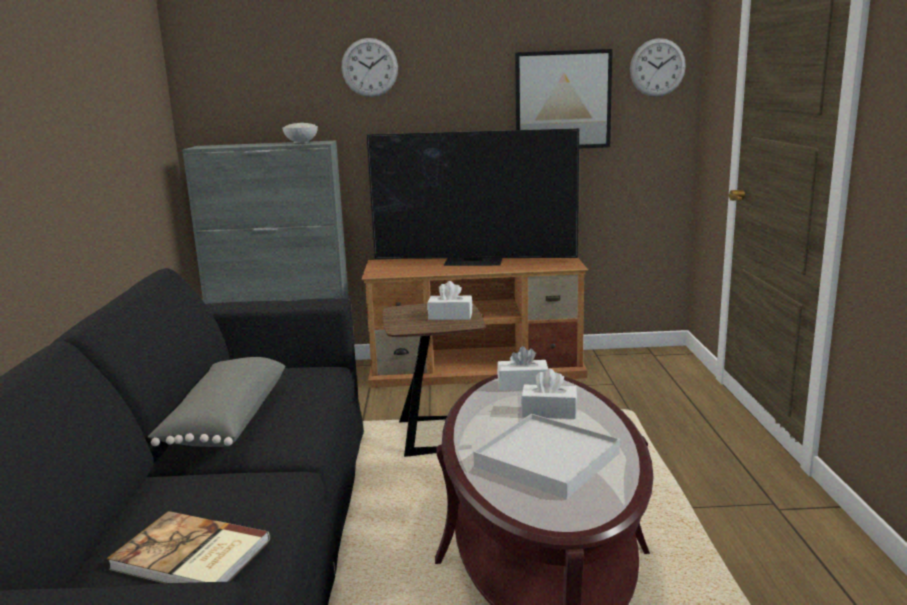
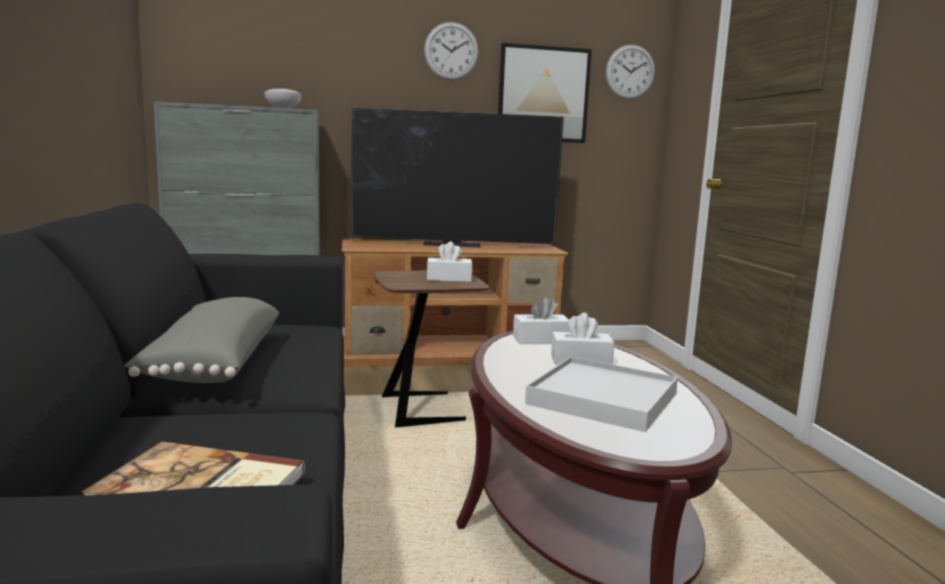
camera: 10 degrees left, 5 degrees down
(369, 67) = (357, 43): wall clock -> wall clock (451, 51)

